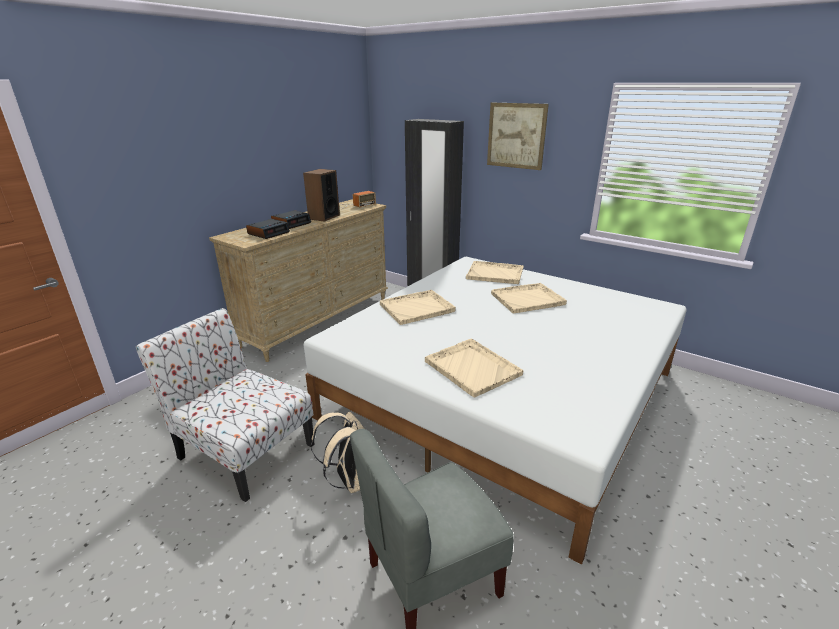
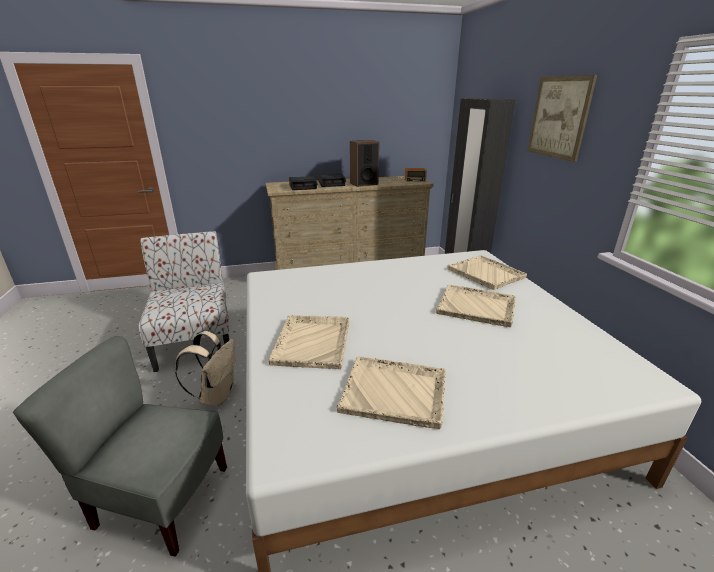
camera: 40 degrees right, 0 degrees up
(417, 308) = (361, 278): beige tray -> beige tray (395, 392)

